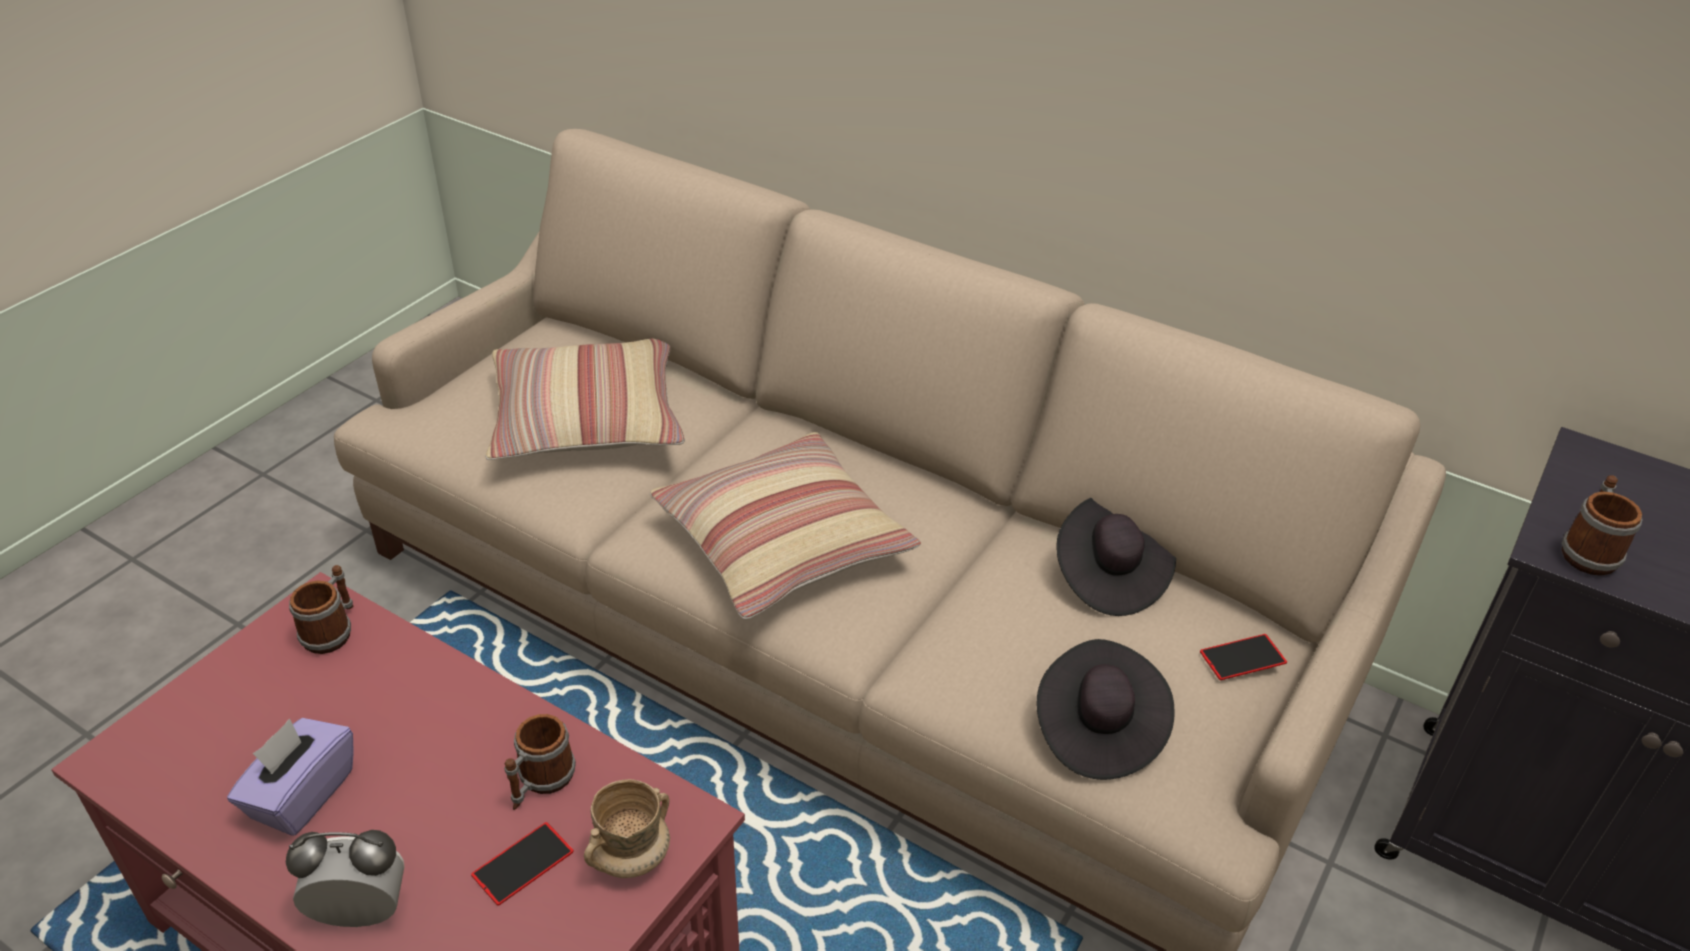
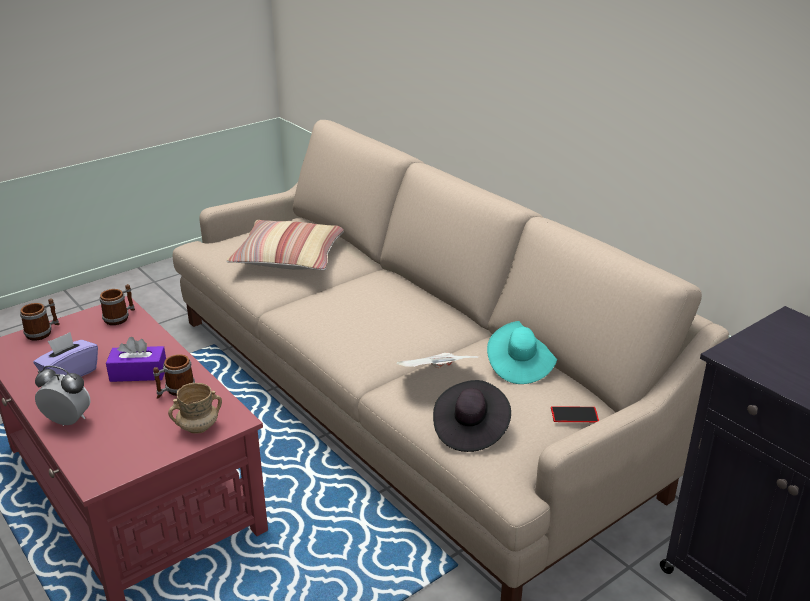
camera: 20 degrees right, 10 degrees down
(443, 757) = (138, 373): none -> purple tissue box
(523, 863) = (148, 419): phone -> none
(783, 542) = (354, 322): pillow -> none
(986, 633) = (437, 379): none -> newspaper
(1109, 576) = (520, 366): black hat -> turquoise hat
(1588, 550) = (752, 358): mug -> mug (43, 332)

